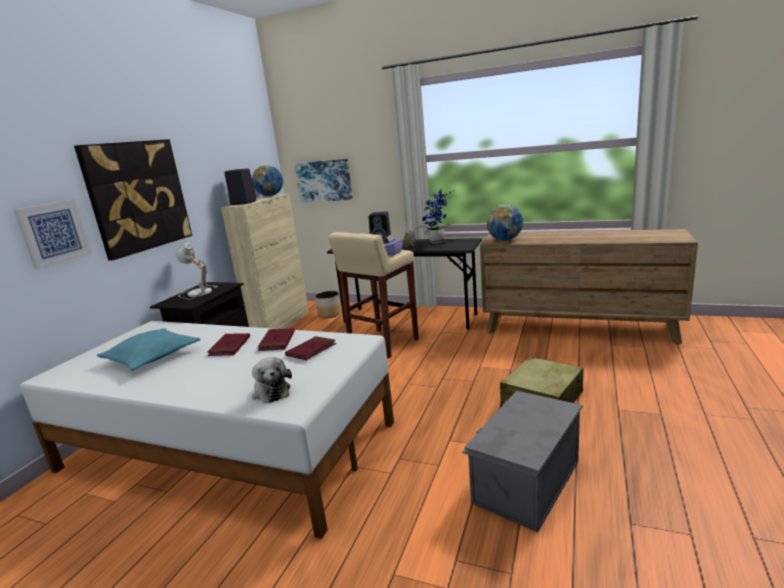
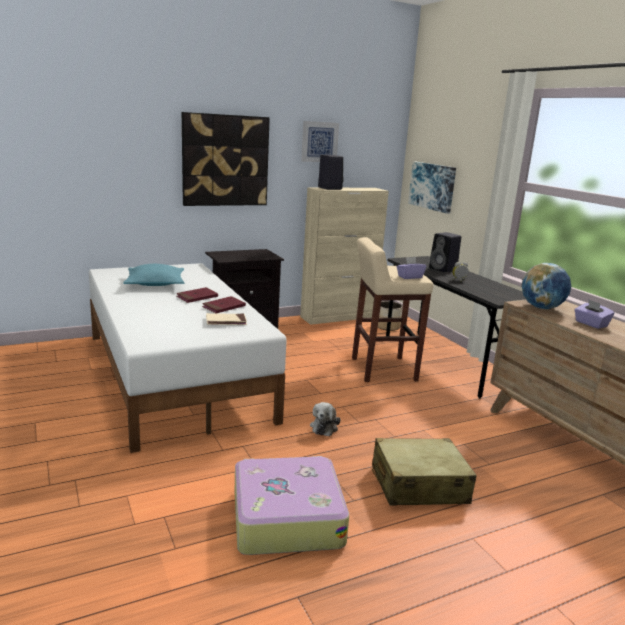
camera: 40 degrees right, 0 degrees up
(53, 233) = (146, 173): picture -> picture (319, 142)
(197, 293) = (244, 254): table lamp -> none
(270, 196) = (369, 188): globe -> none
(271, 391) = (156, 330): plush toy -> plush toy (324, 427)
(311, 350) = (226, 321): red book -> beige book
(438, 242) = (492, 287): potted plant -> none
(524, 481) = (286, 517): grey storage box -> suitcase
(547, 238) = (590, 324): none -> purple tissue box

